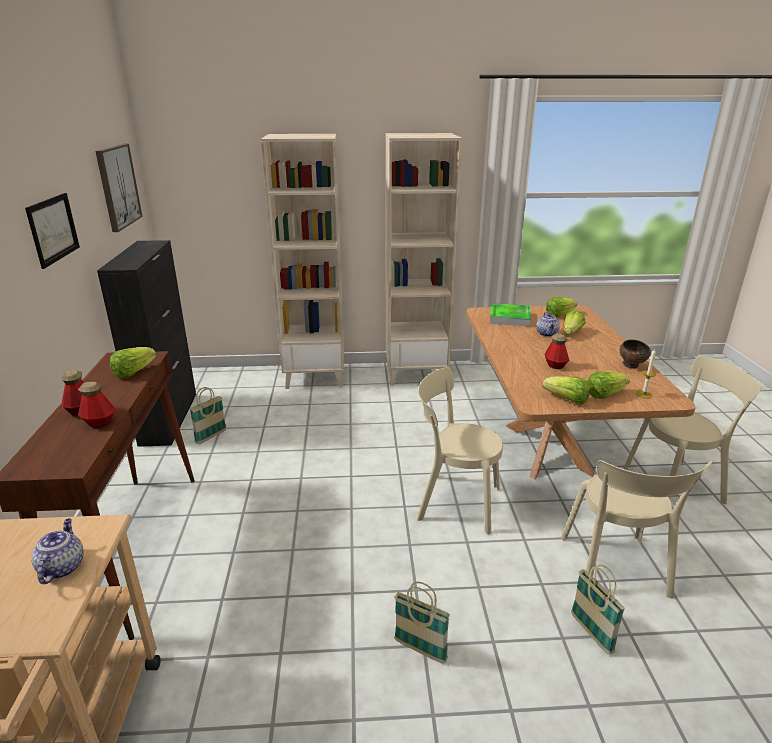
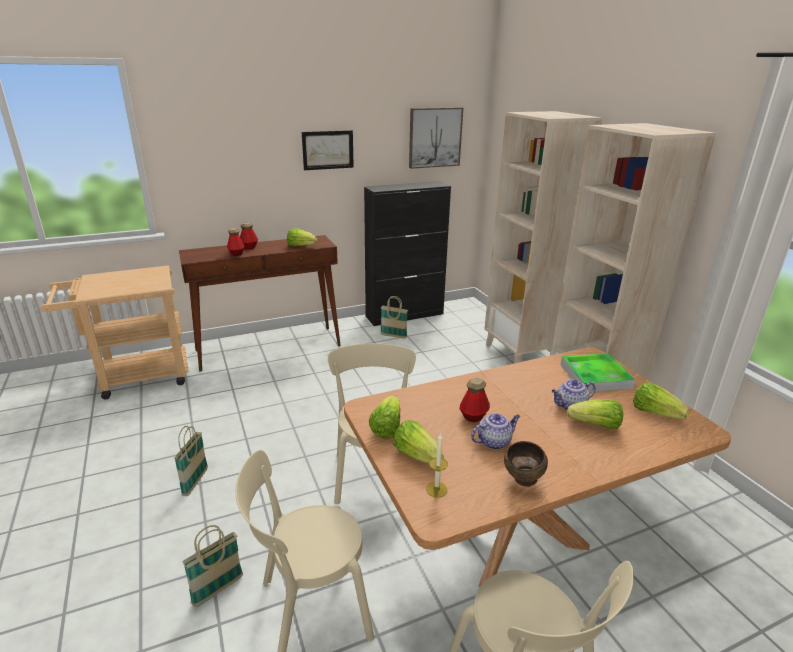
camera: 70 degrees right, 0 degrees up
(62, 567) = (130, 286): teapot -> teapot (494, 441)

